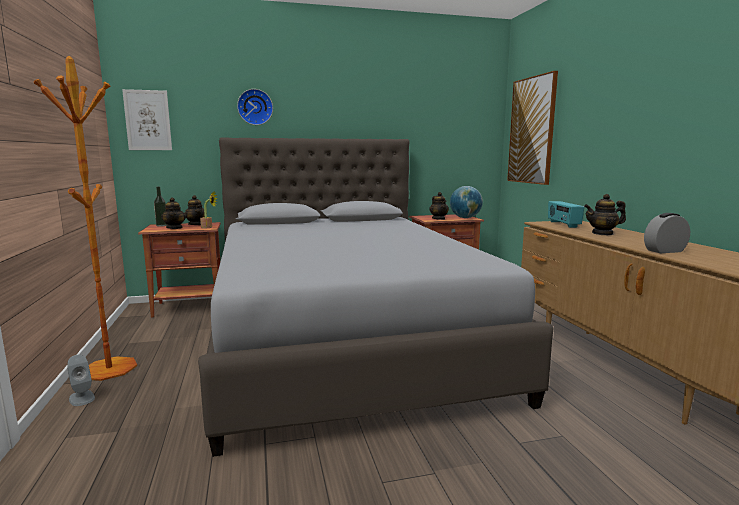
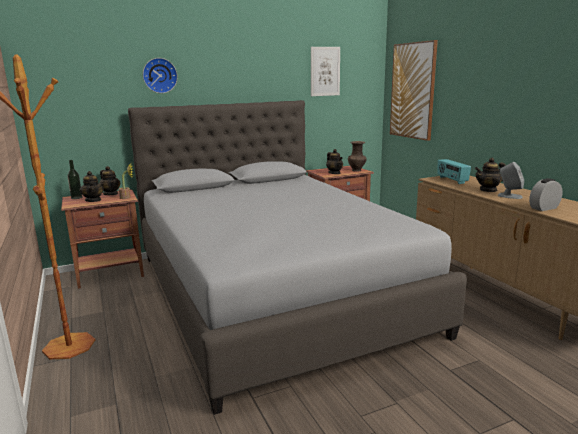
camera: 10 degrees left, 5 degrees up
(81, 398) = (61, 377): grey speaker -> grey speaker (509, 196)
(148, 120) = (53, 93): picture -> picture (325, 71)
(465, 218) = (357, 170): globe -> brown vase

